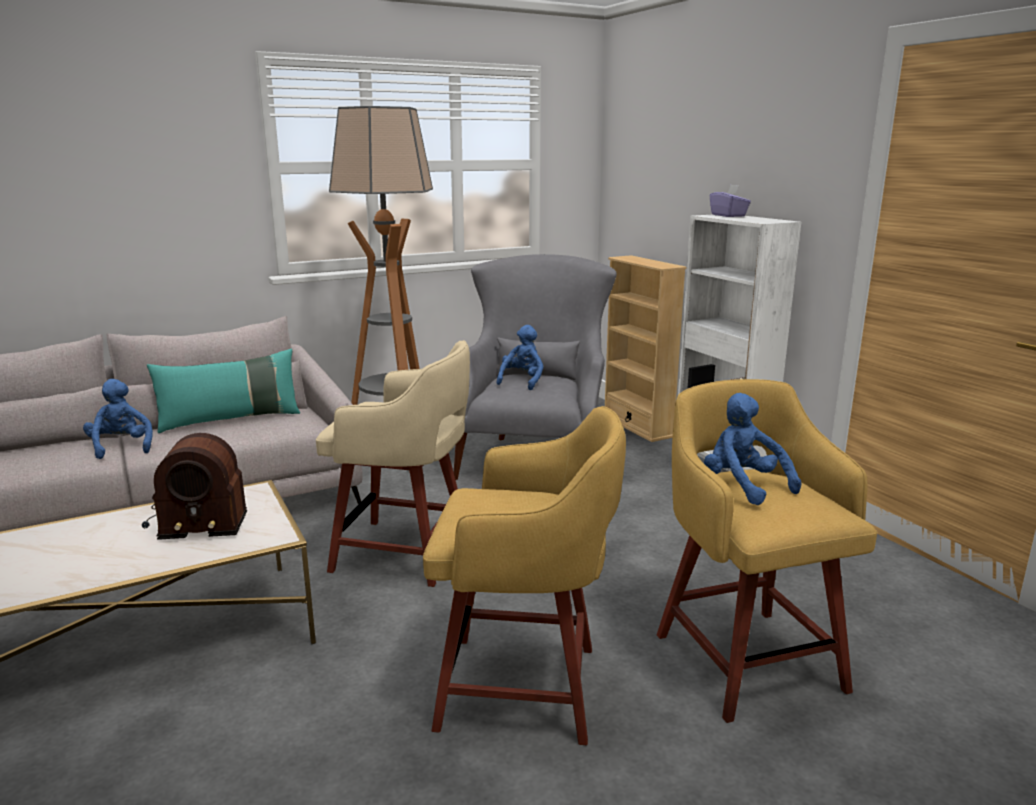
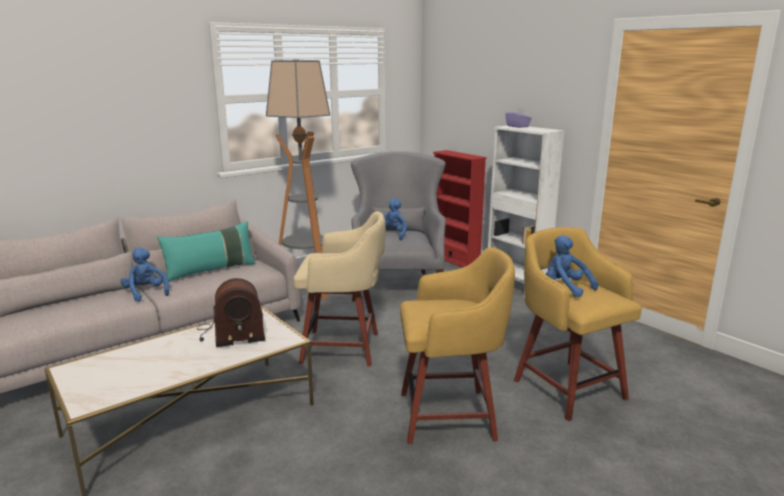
camera: 10 degrees left, 0 degrees up
(637, 426) = (455, 260): beige bookcase -> red bookcase

